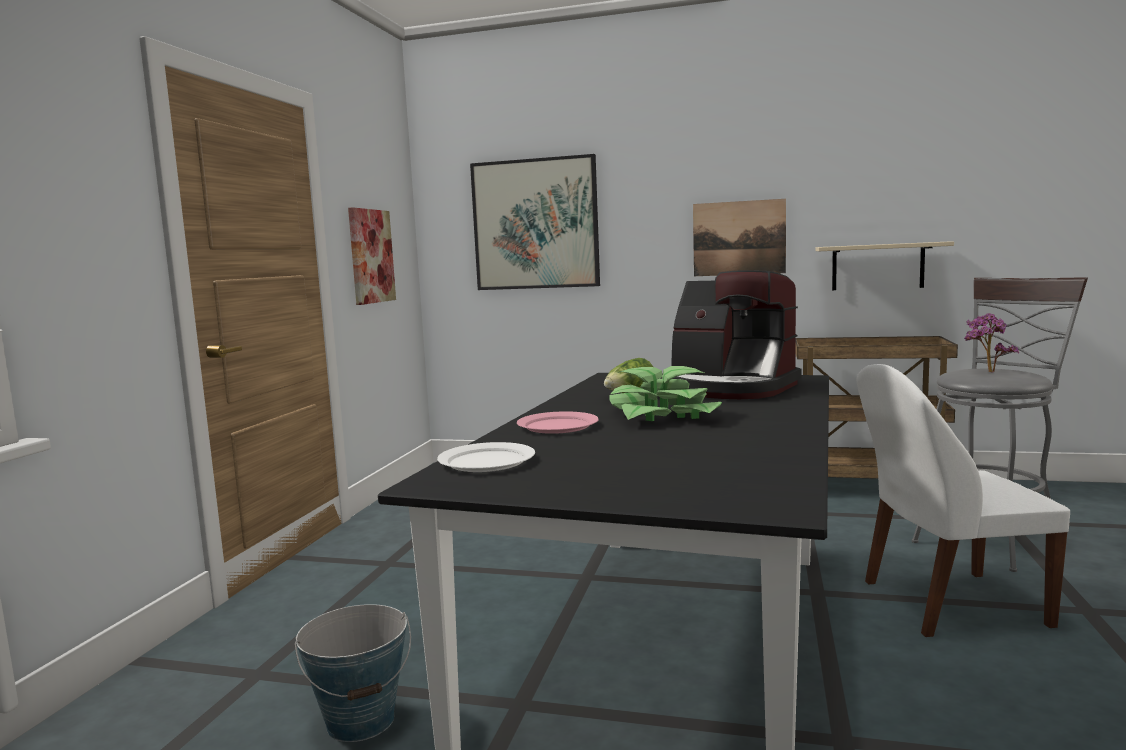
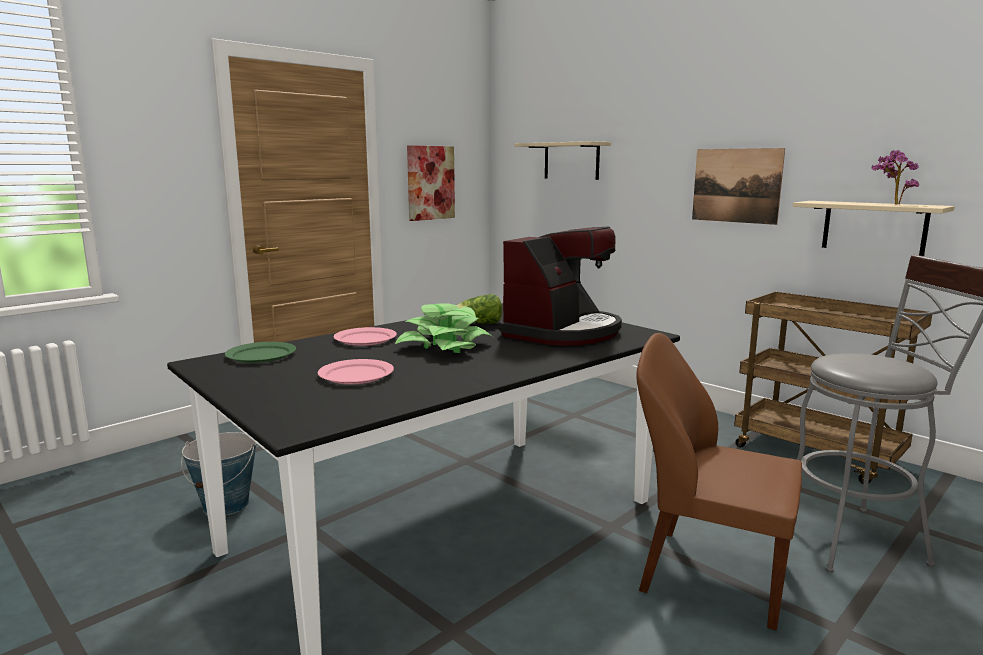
camera: 30 degrees right, 5 degrees up
(486, 461) = (261, 355): white plate -> green plate
(535, 224) = (571, 161): picture -> beige shelf
(666, 454) = (355, 375): none -> pink plate
(730, 388) = (562, 332): coffee machine -> coffee machine turned 120 degrees counterclockwise
(948, 604) = (709, 574): white chair -> brown chair
(986, 372) = (864, 361): potted plant -> potted plant (892, 204)

